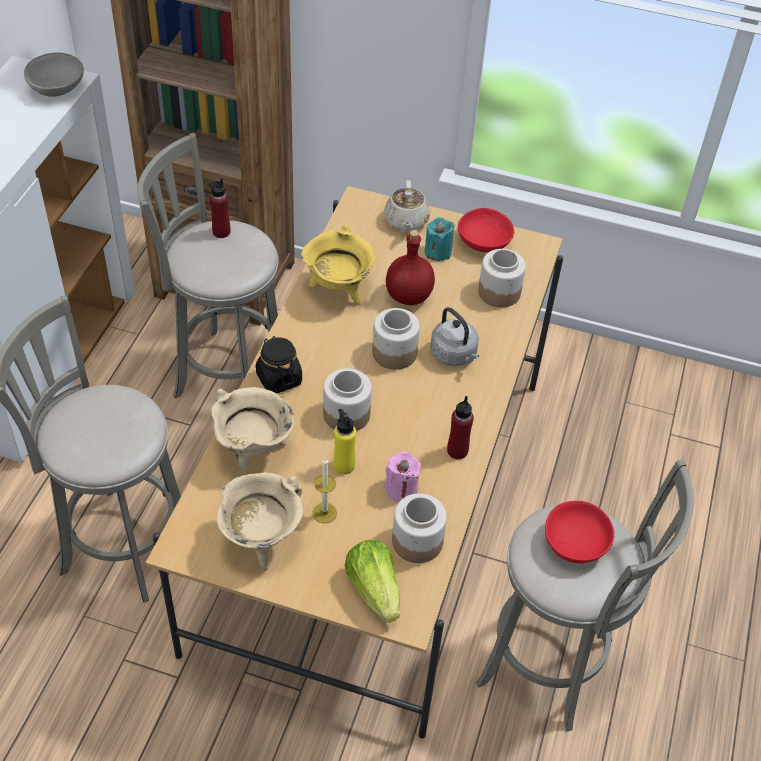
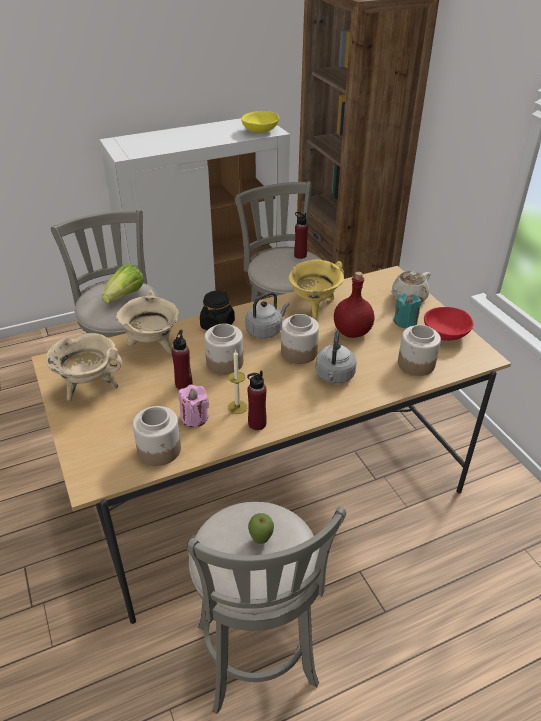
camera: 50 degrees right, 10 degrees down
(57, 88) = (260, 131): grey bowl -> yellow bowl
(324, 513) = (138, 398): candle -> candle (237, 407)
(332, 351) = (265, 330): none -> grey kettle
(344, 465) = (184, 384): yellow bottle -> red bottle
(374, 589) = (99, 453): lettuce -> lettuce (125, 296)
(576, 544) = (261, 540): red bowl -> apple

